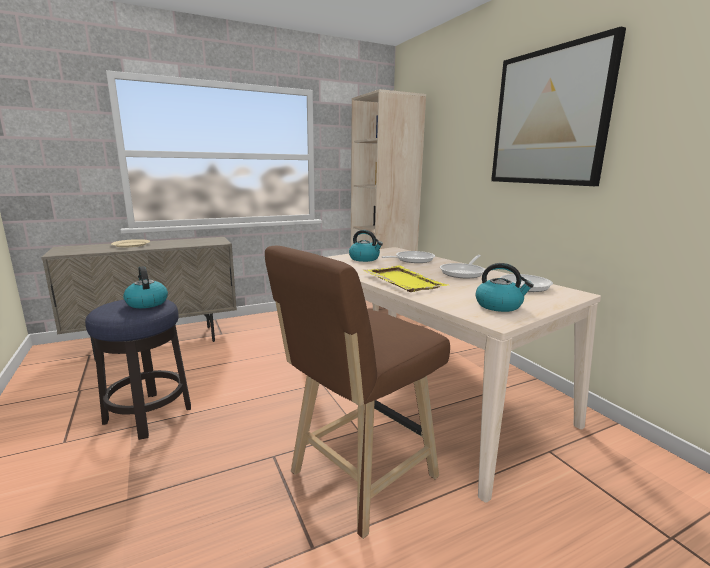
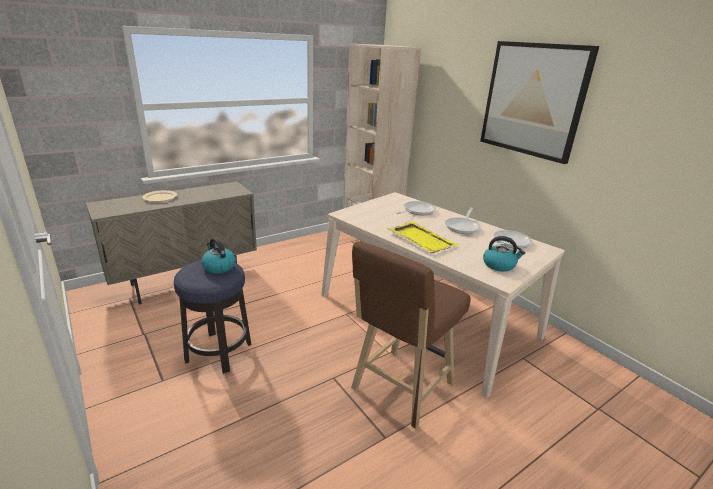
camera: 10 degrees left, 10 degrees up
(365, 259) = (378, 211): kettle -> none

